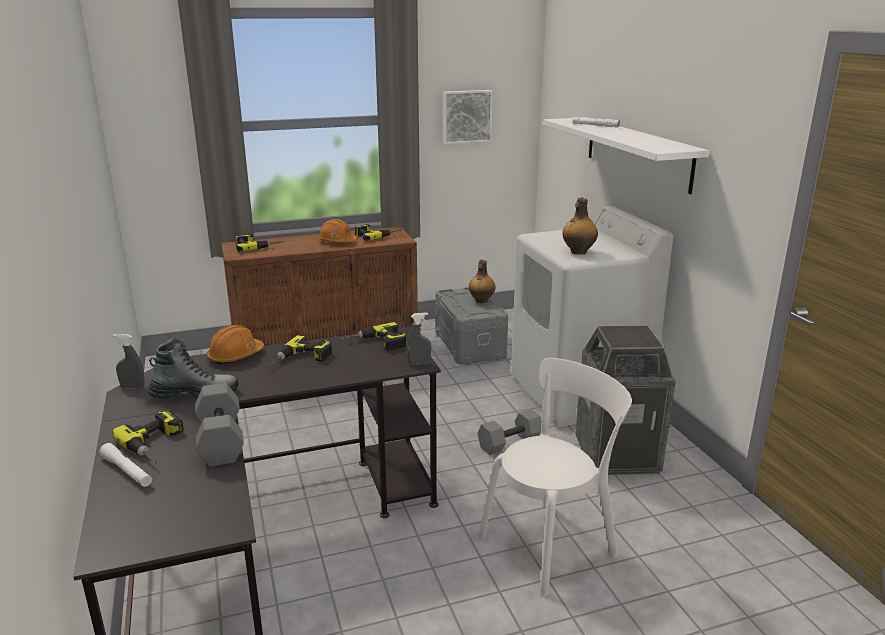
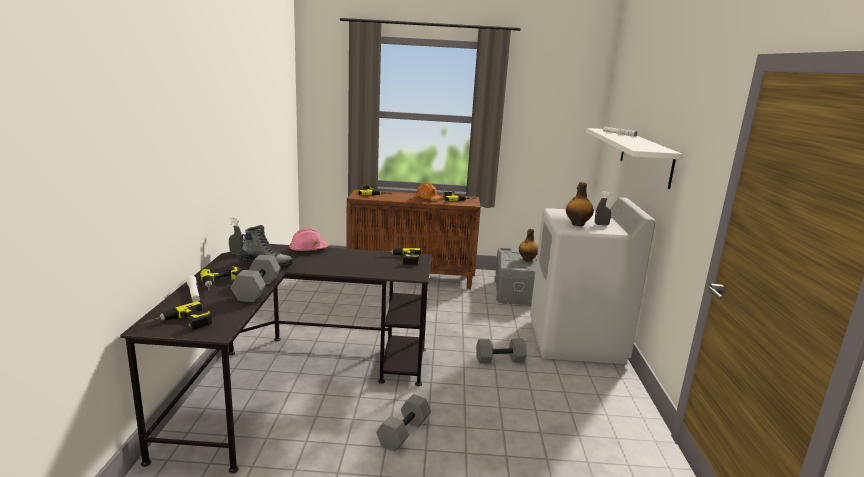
camera: 20 degrees right, 5 degrees down
(235, 356) = (308, 249): orange hard hat -> pink hard hat
(301, 360) = (344, 259): power drill -> power drill (179, 324)
(419, 363) = (417, 275): grey spray bottle -> grey spray bottle (601, 224)
(457, 576) = (403, 432): none -> grey dumbbell
(466, 116) = (541, 124): picture -> none
(551, 543) = (485, 431): white chair -> none
(617, 454) = (578, 387): trash can -> none

